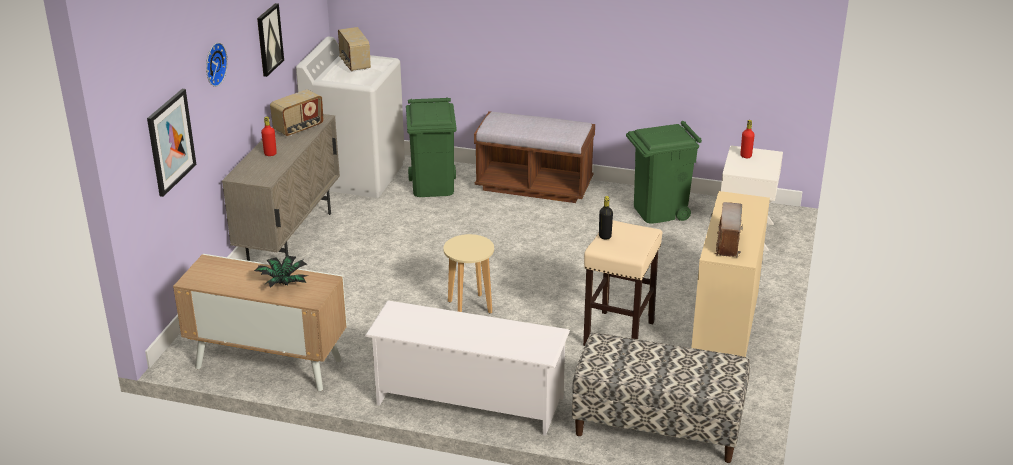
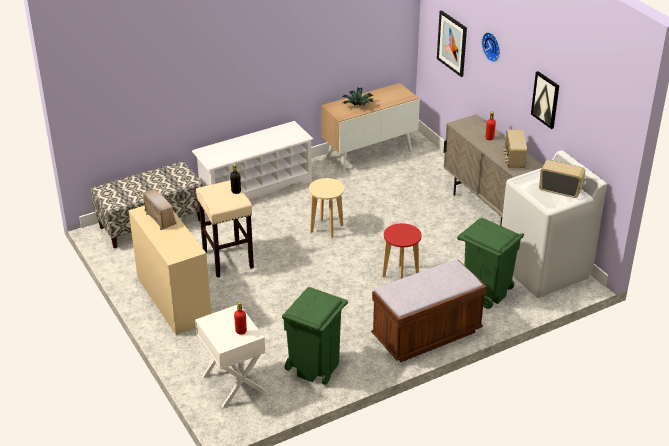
camera: 135 degrees right, 5 degrees up
(478, 231) = (400, 276): none -> red stool

